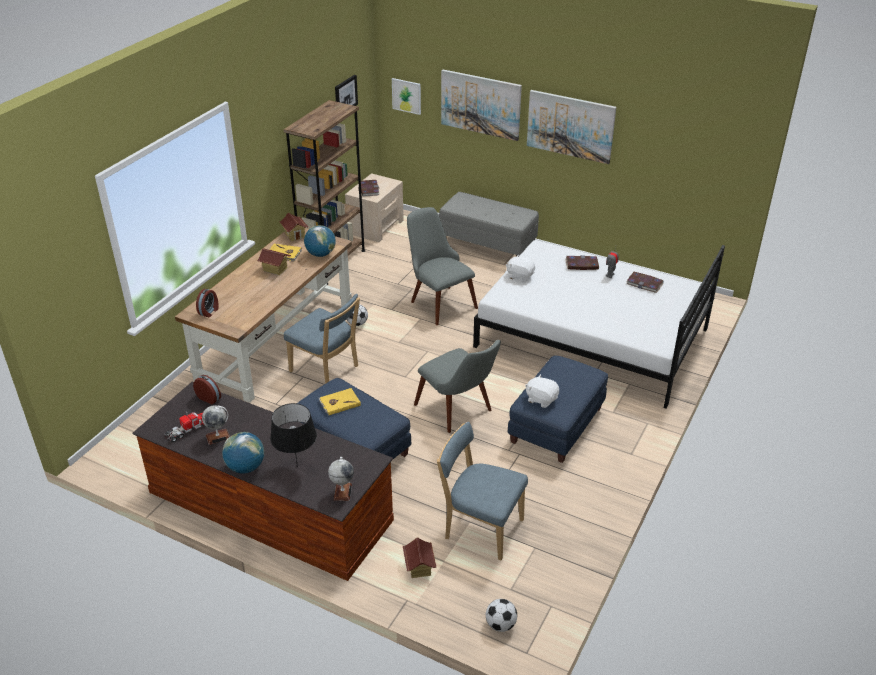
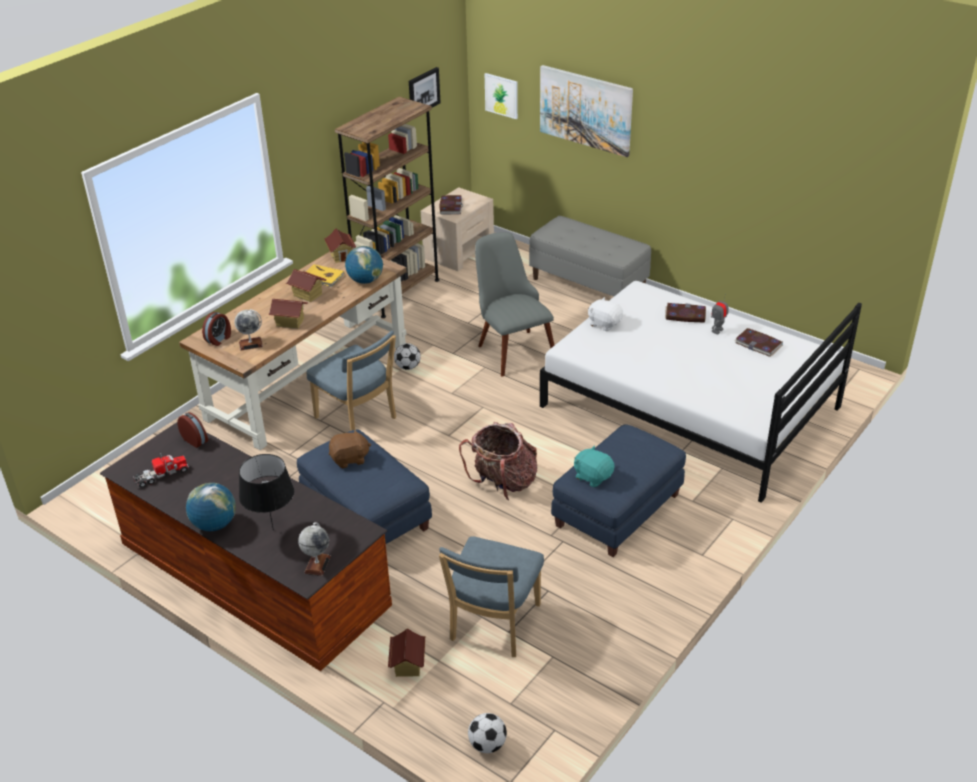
camera: 10 degrees right, 0 degrees up
(218, 437) = (193, 486): globe -> globe (251, 344)
(266, 293) = (290, 322): none -> toy house
(339, 403) = (350, 459): yellow book -> brown plush toy
(459, 412) = (503, 483): grey chair -> backpack
(480, 528) = (493, 626): blue chair -> blue chair turned 105 degrees counterclockwise
(541, 399) = (593, 476): white plush toy -> turquoise plush toy
(570, 126) = (690, 142): picture -> none

